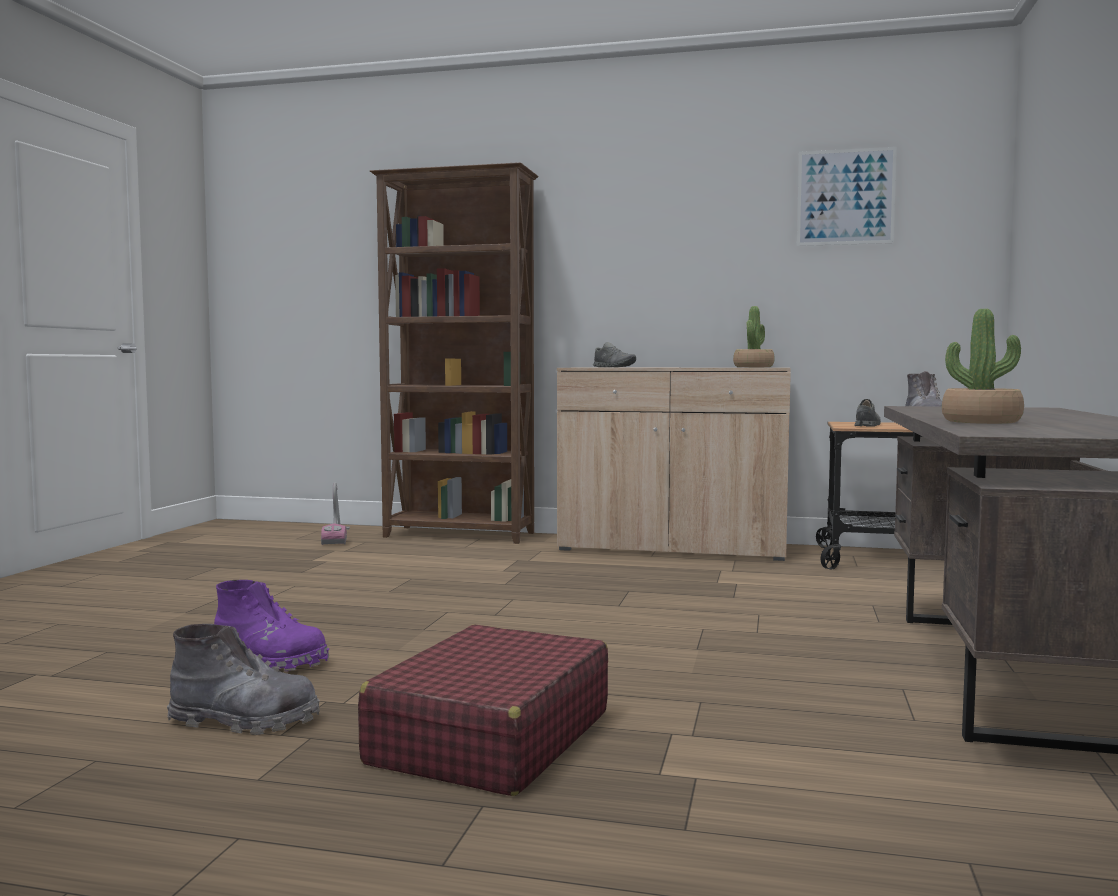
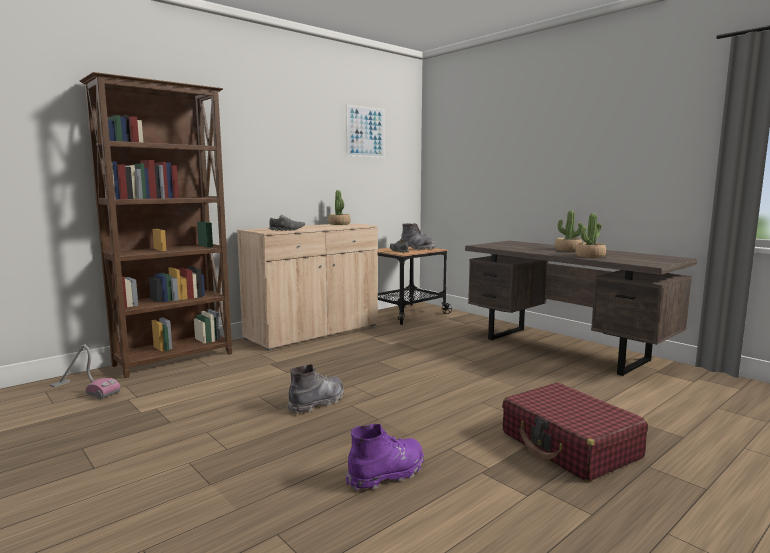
camera: 55 degrees left, 5 degrees up
(244, 721) = (496, 502): grey boot -> grey boot (317, 403)
(1039, 417) = (568, 250): none -> potted plant

